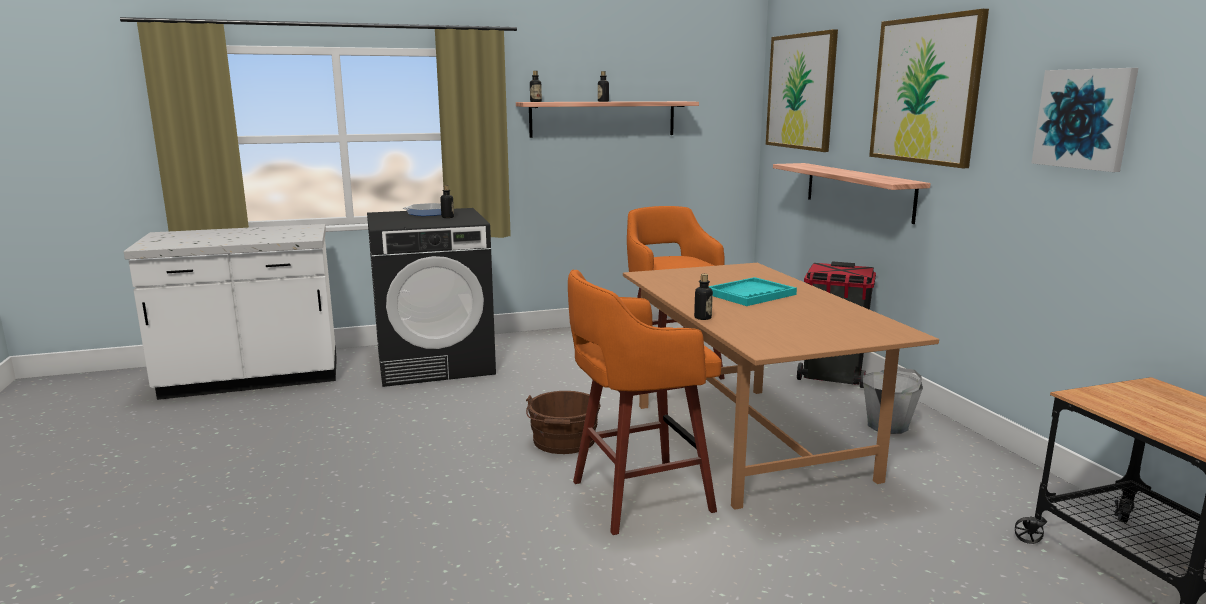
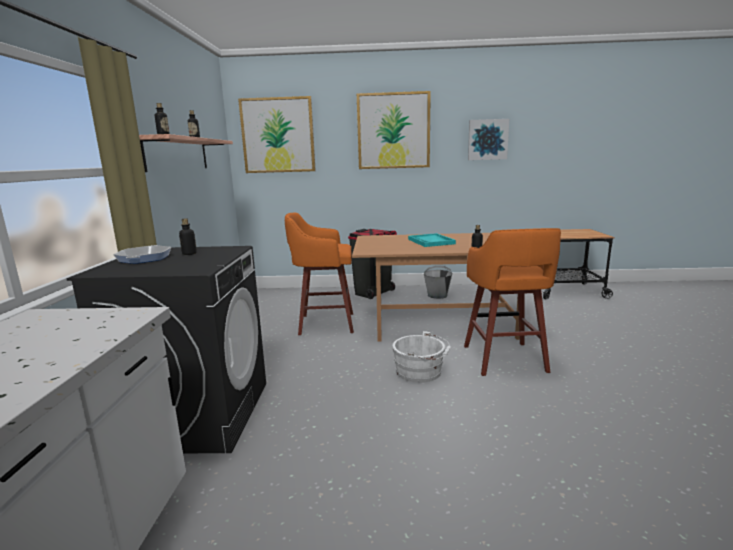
camera: 70 degrees left, 0 degrees up
(563, 442) = (421, 372): brown bucket -> white bucket
(858, 191) = (348, 190): shelf -> none

